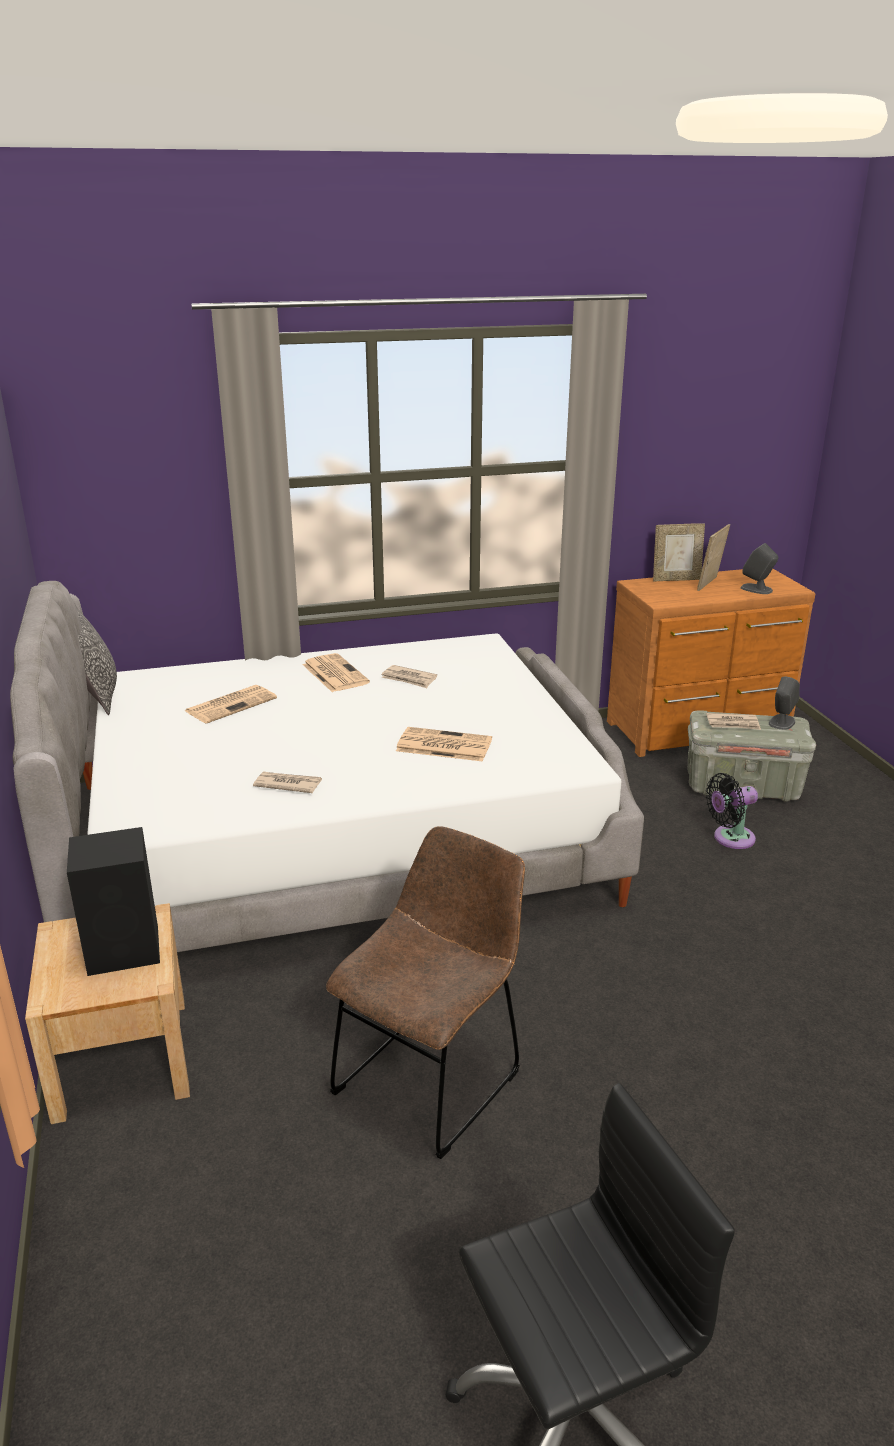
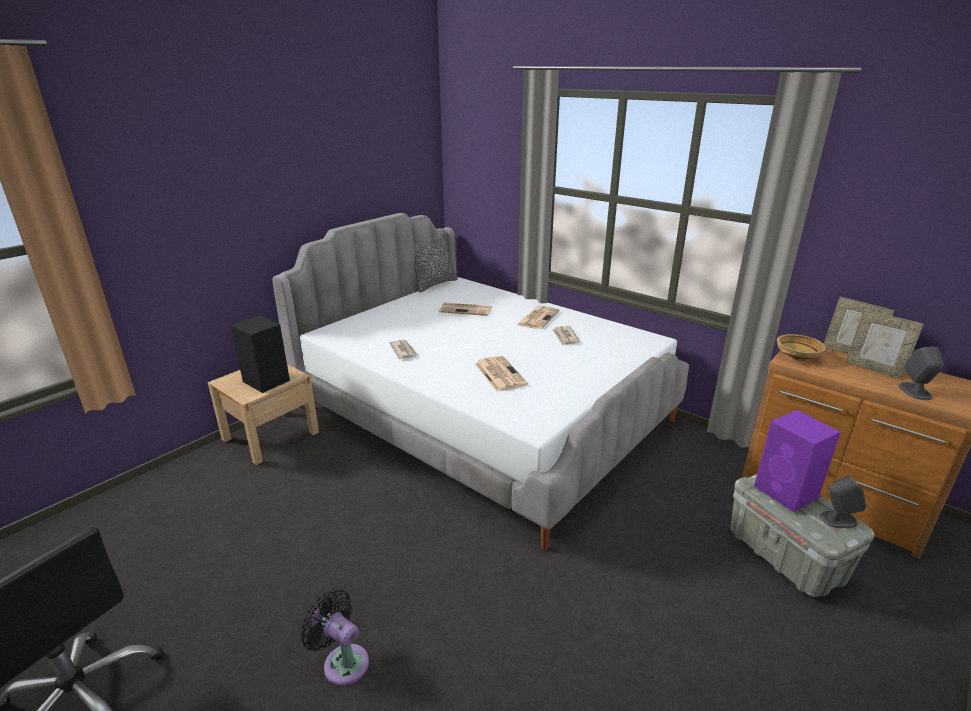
camera: 55 degrees right, 0 degrees up
(432, 1077) = (315, 534): brown chair -> none
(656, 596) = (797, 356): none -> beige bowl
(710, 584) = (874, 369): picture frame -> picture frame turned 135 degrees counterclockwise
(730, 838) = (697, 575): black fan -> black fan (343, 661)
(733, 724) = (787, 493): newspaper -> purple speaker

